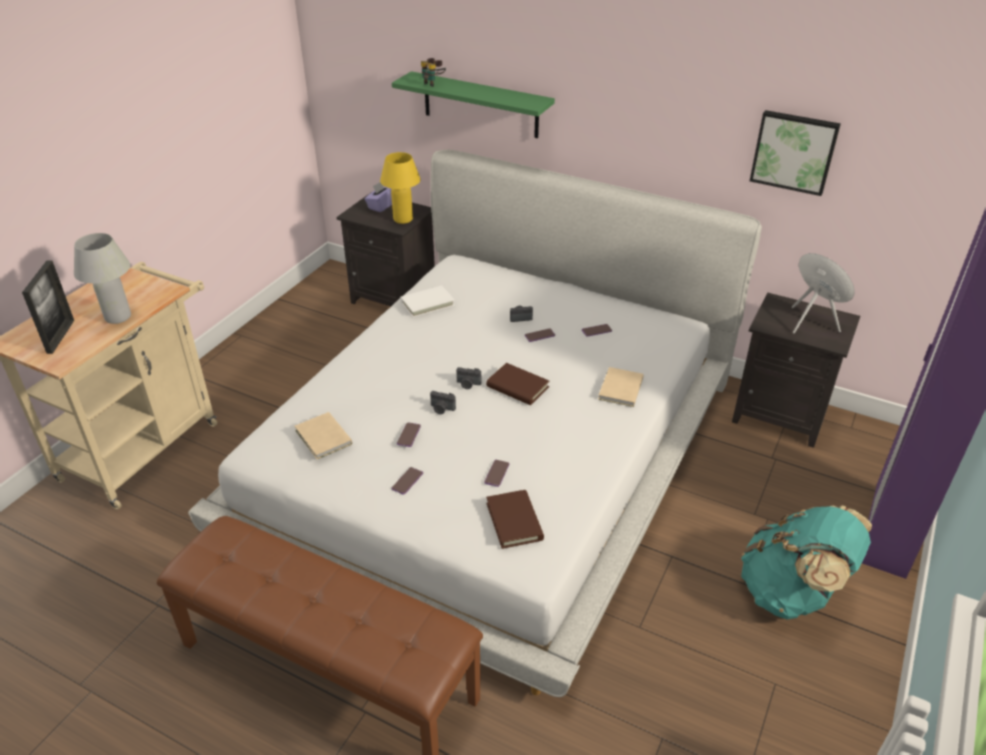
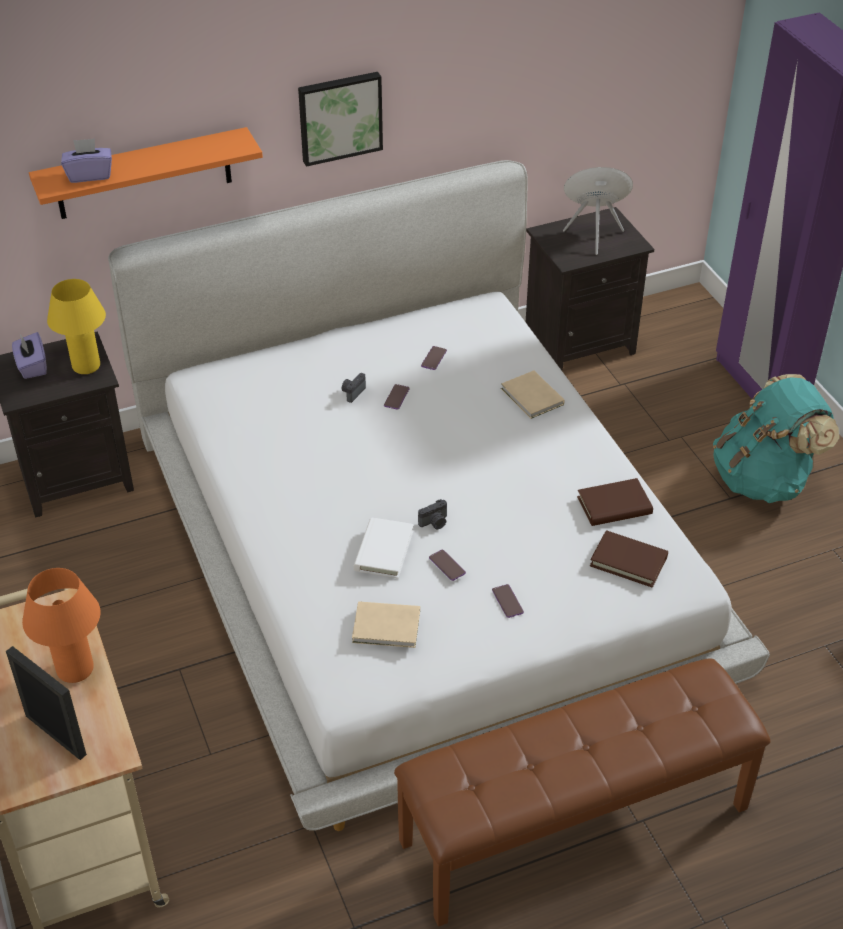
camera: 50 degrees left, 5 degrees up
(118, 317) = (75, 669): white table lamp -> orange table lamp
(427, 304) = (246, 440): white book -> white book (383, 551)
(433, 83) = (89, 175): binoculars -> purple tissue box
(468, 384) = (416, 485): camera -> none
(480, 105) = (143, 174): green shelf -> orange shelf
(496, 473) = (558, 538): phone -> none
(517, 387) = (458, 456): brown book -> brown book (614, 506)
(794, 151) = (525, 77): picture -> picture (339, 117)

